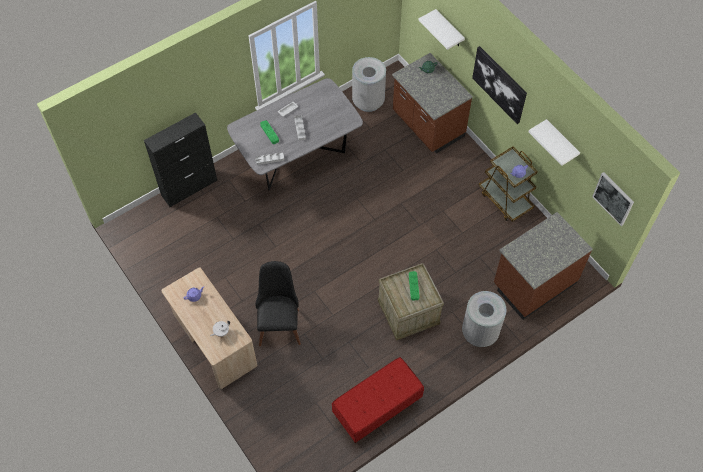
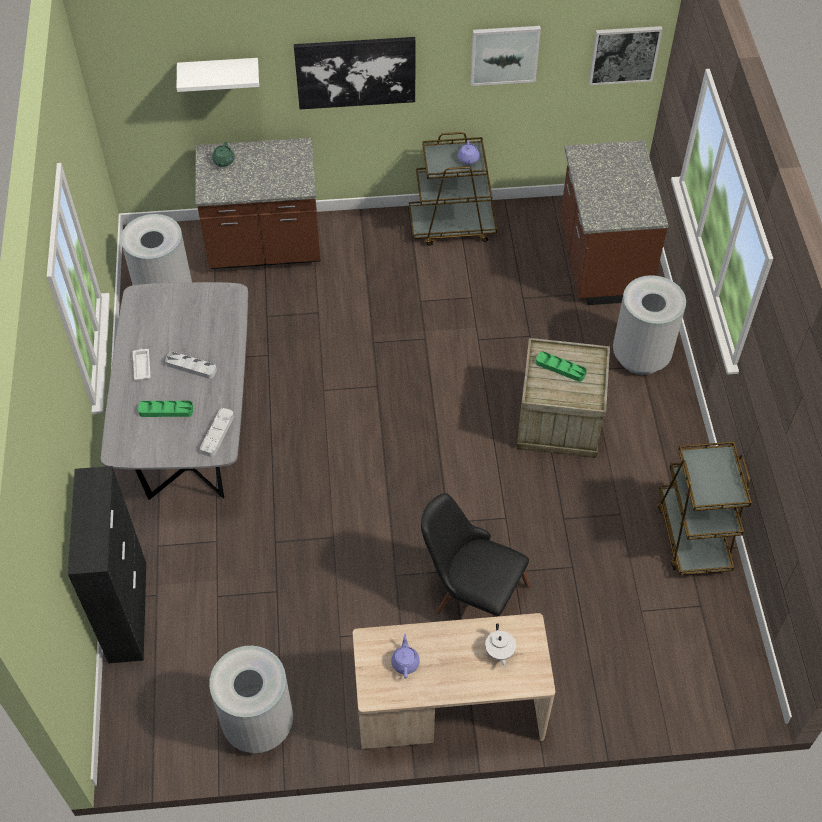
camera: 60 degrees left, 5 degrees down
(164, 267) = (258, 723): none -> grey trash can
(377, 408) = (693, 535): red bench -> brown cart
(561, 141) = (504, 54): white shelf -> picture

